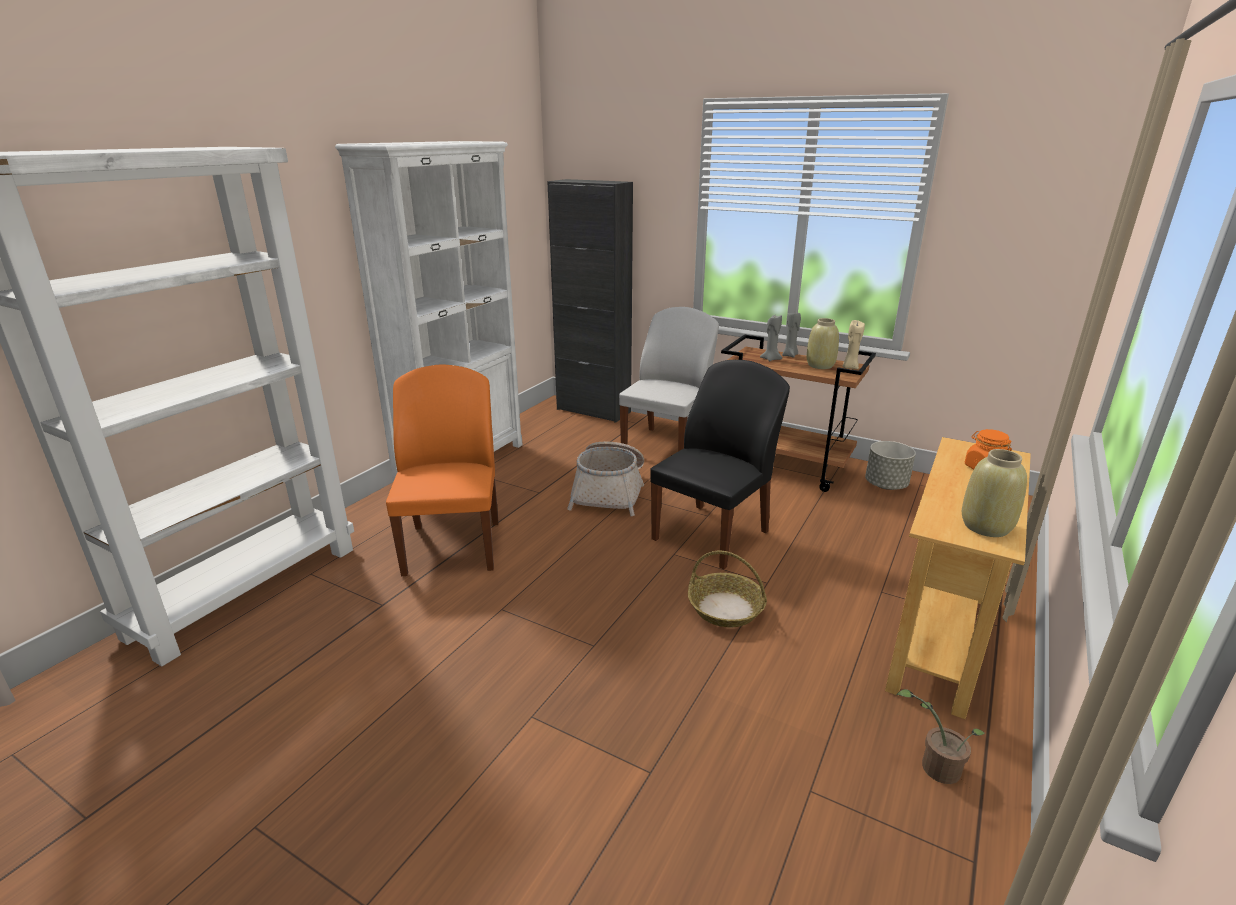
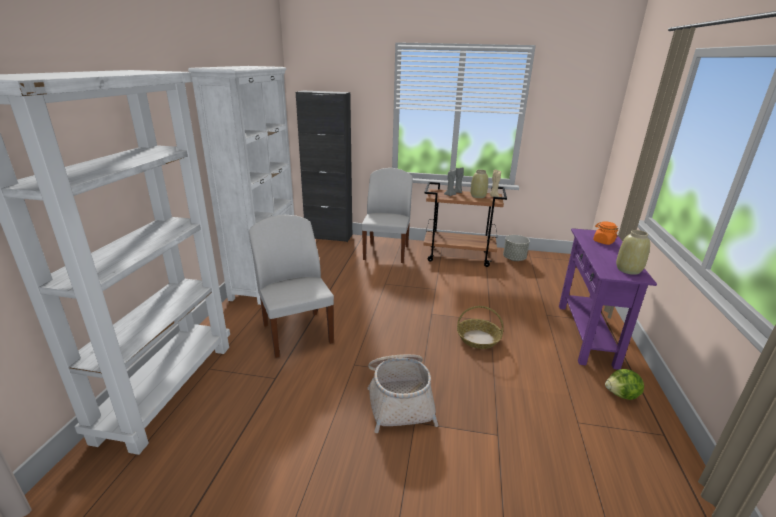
camera: 20 degrees left, 0 degrees up
(453, 546) = (297, 332): orange chair -> white chair
(609, 492) = (371, 284): basket -> basket (399, 398)
(712, 534) = (445, 299): black chair -> none
(934, 766) = (621, 395): potted plant -> lettuce
(937, 641) = (586, 334): beige console table -> purple console table

